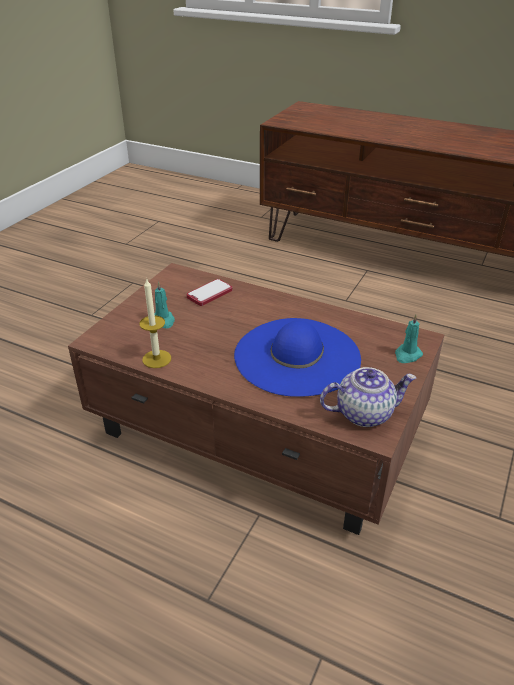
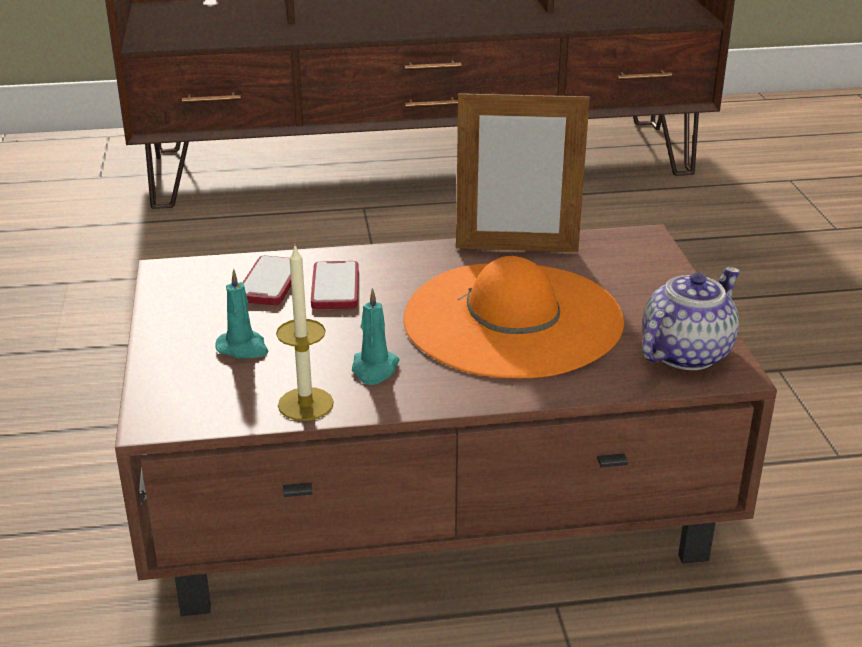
camera: 35 degrees left, 5 degrees down
(234, 307) = (335, 287): none -> phone
(297, 356) = (513, 319): blue hat -> orange hat
(344, 319) = (517, 249): none -> picture frame
(407, 355) = (651, 264): turquoise candle -> turquoise candle (374, 369)

